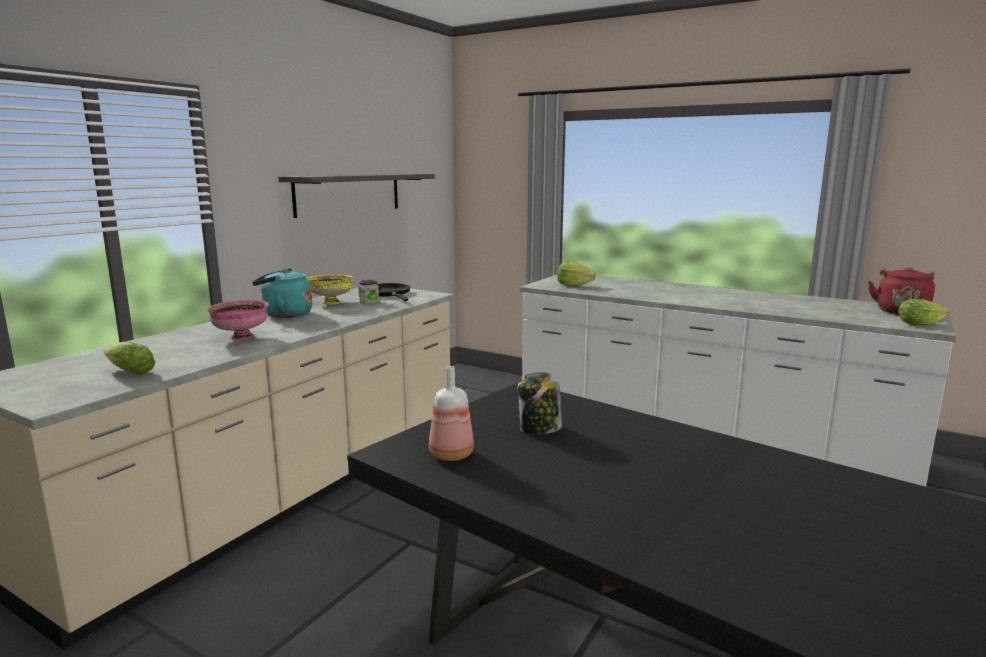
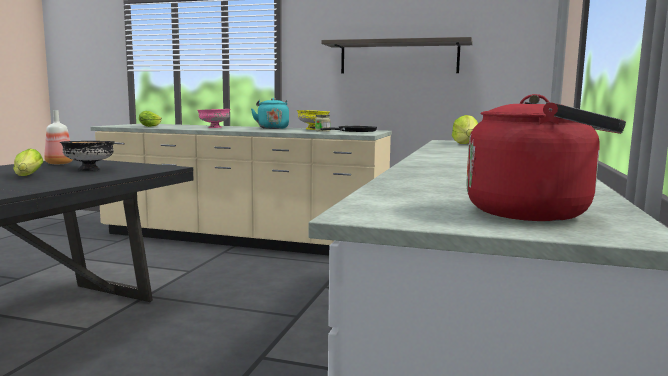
camera: 75 degrees right, 5 degrees down
(539, 429) = (89, 169): jar -> black bowl
(922, 324) = (403, 213): lettuce -> lettuce (27, 176)

